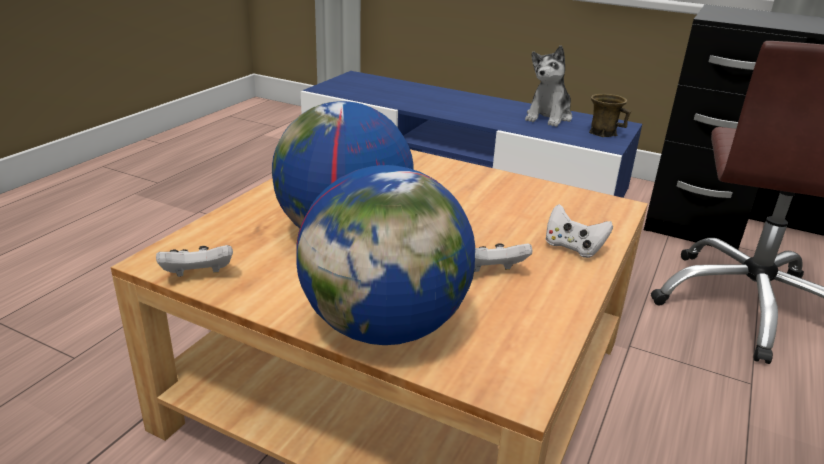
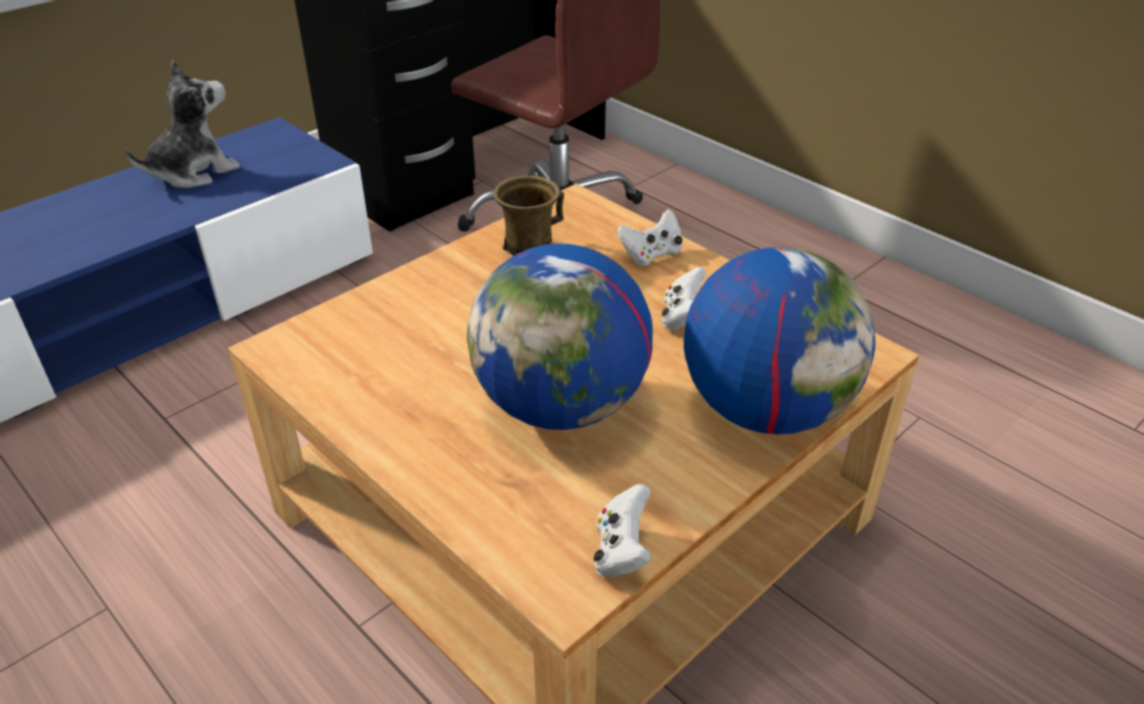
camera: 70 degrees left, 10 degrees up
(548, 117) = (193, 172): plush toy -> plush toy turned 90 degrees counterclockwise
(603, 133) = (283, 152): brown mug -> brown mug (528, 248)

